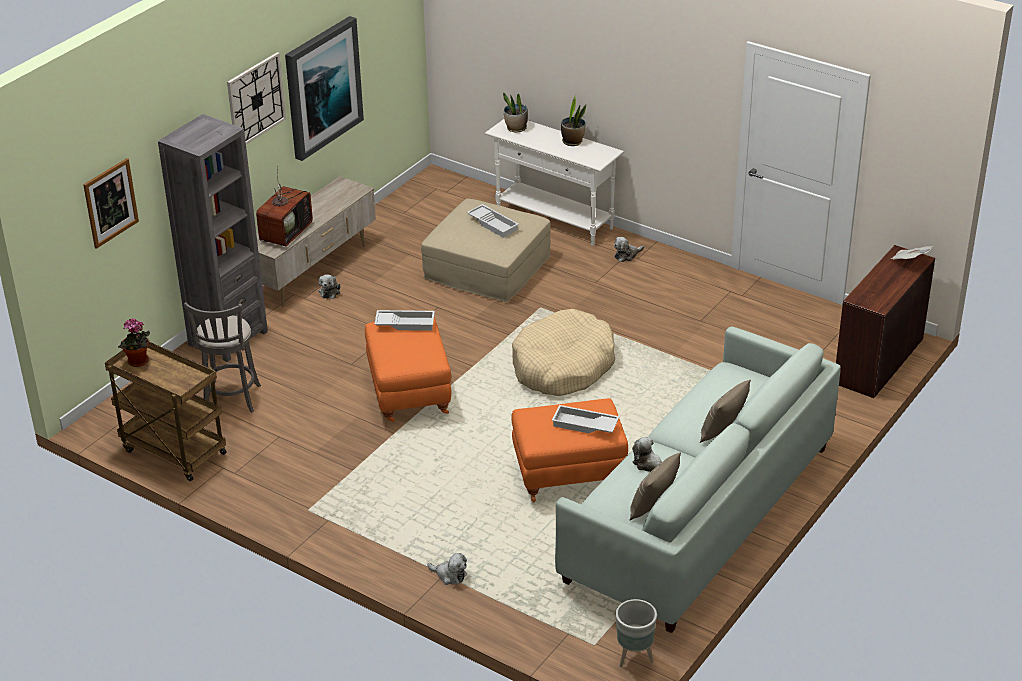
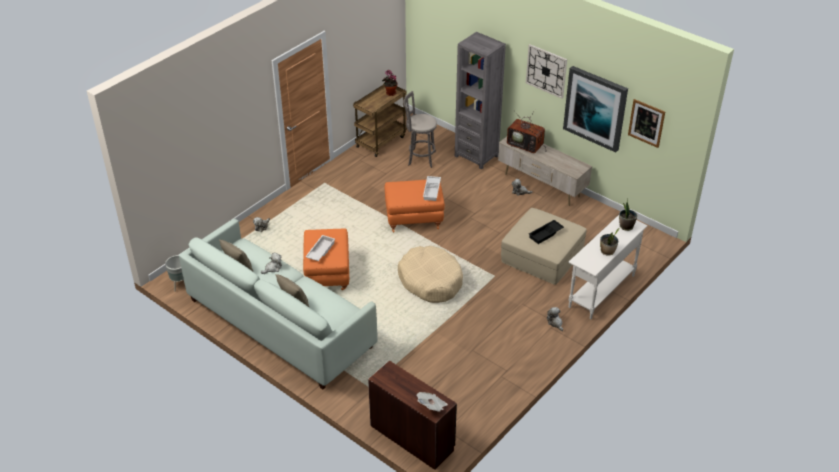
camera: 95 degrees right, 5 degrees up
(110, 203) = (449, 37): picture -> picture (646, 123)
(493, 224) = (546, 234): white tray -> black tray

